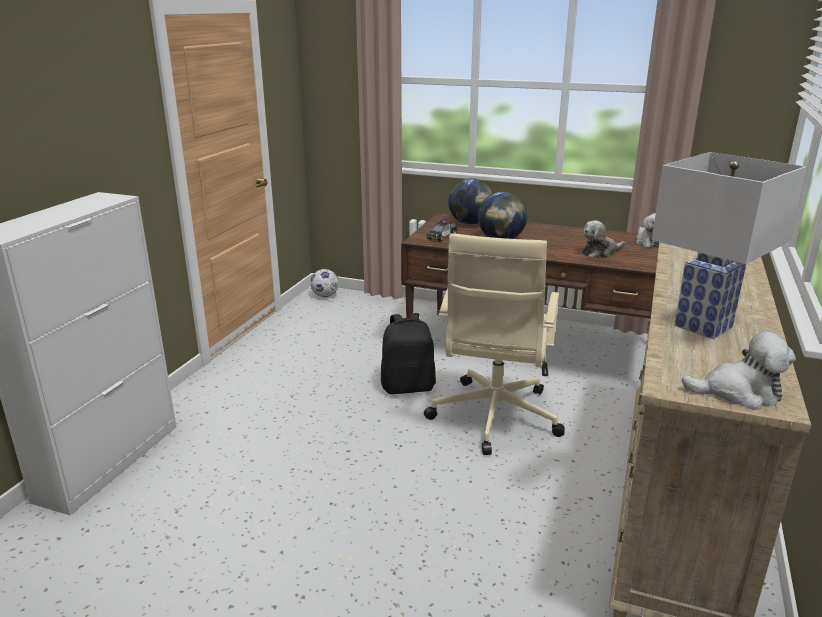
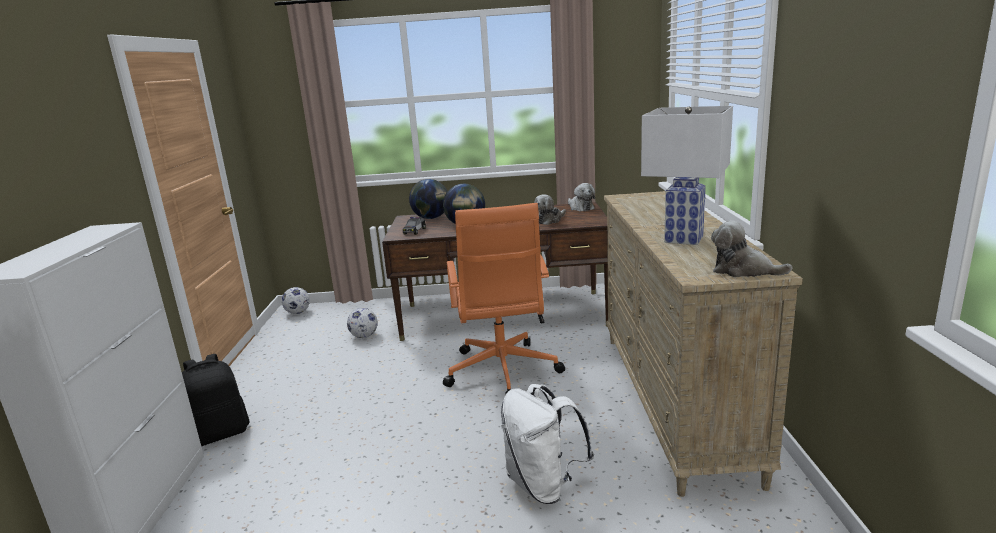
camera: 20 degrees left, 5 degrees down
(374, 338) = (364, 336): none -> football
(408, 387) = (416, 367): black backpack -> black backpack (219, 434)
(469, 563) = (544, 485): none -> white backpack
(493, 418) = (502, 372): beige office chair -> orange office chair
(739, 393) = (743, 271): plush toy -> plush toy turned 135 degrees counterclockwise

